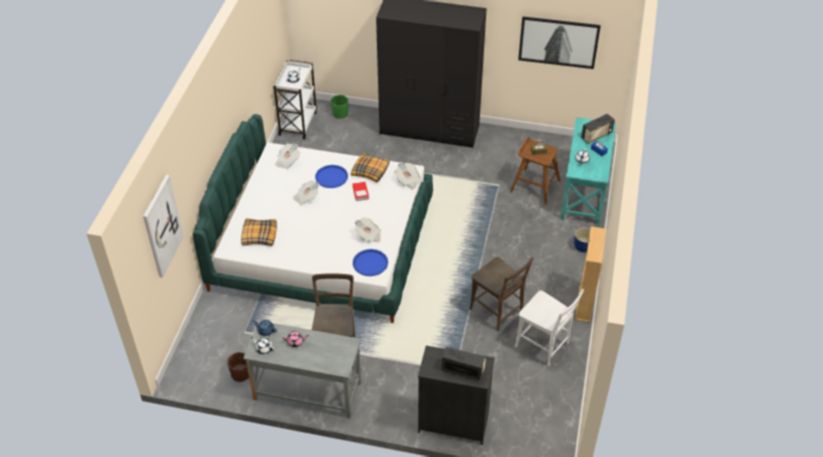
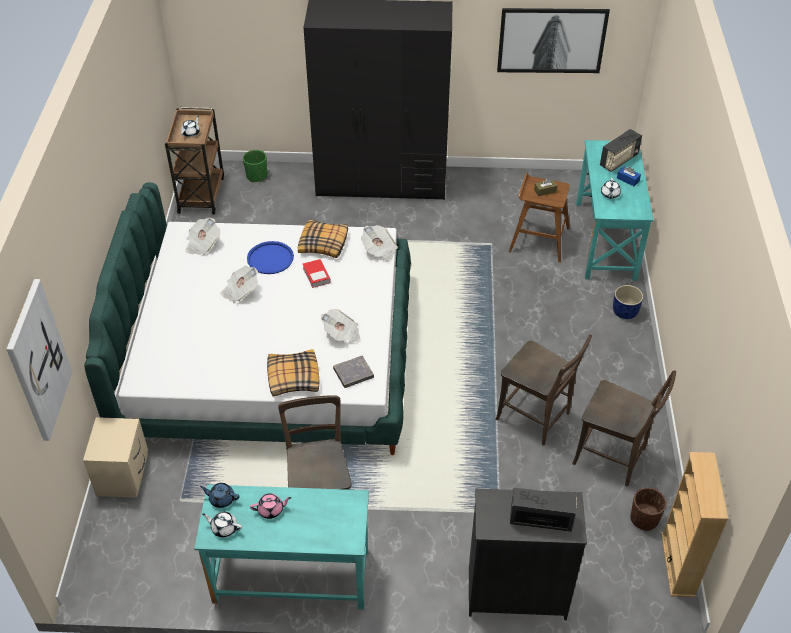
camera: 10 degrees left, 0 degrees up
(211, 311) = (124, 475): none -> beige nightstand
(240, 374) = (186, 566): brown planter -> brown planter (644, 519)
(259, 236) = (182, 355): pillow -> pillow (293, 378)
(298, 123) = (201, 194): white cart -> brown cart
(307, 391) = (291, 576): grey desk -> turquoise desk
(370, 263) = (353, 373): blue tray -> grey book
(544, 346) = (613, 458): white chair -> brown chair
(585, 304) = (650, 389): beige bookcase -> beige bookcase (678, 564)

